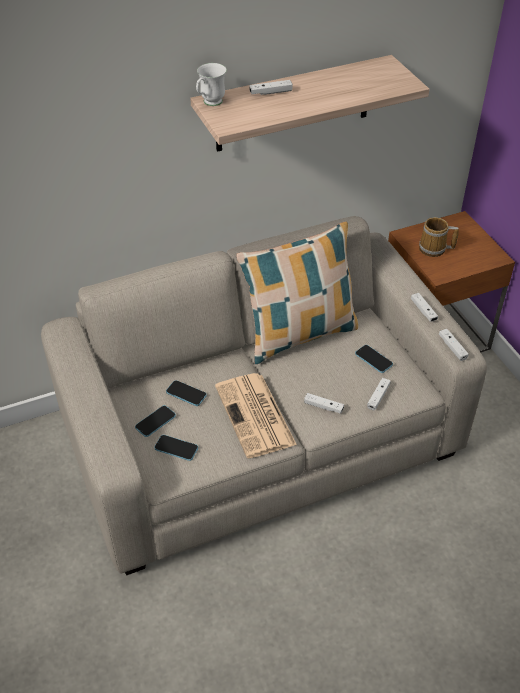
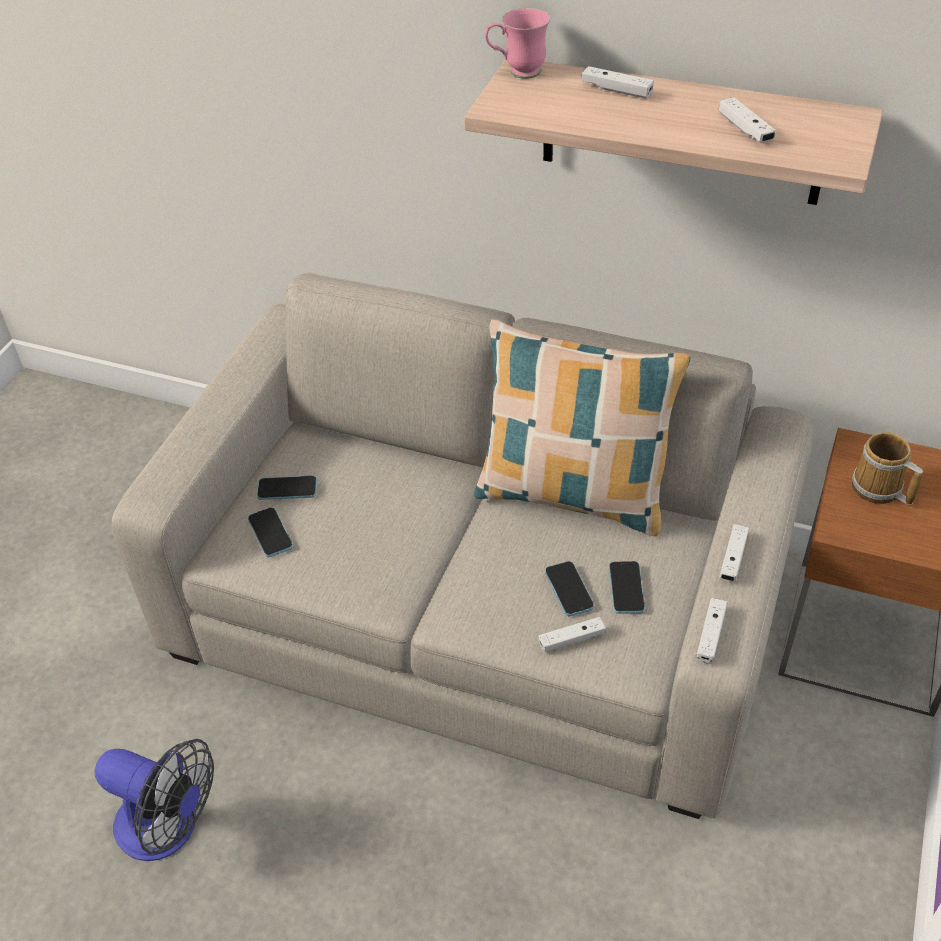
camera: 45 degrees right, 0 degrees up
(186, 394) = (356, 480): phone -> phone (569, 590)
(210, 103) = (517, 73): white mug -> pink mug
(230, 654) = (169, 828): none -> fan
(256, 416) = (396, 558): newspaper -> none
(323, 406) = (487, 602): white game controller -> white game controller (745, 129)

